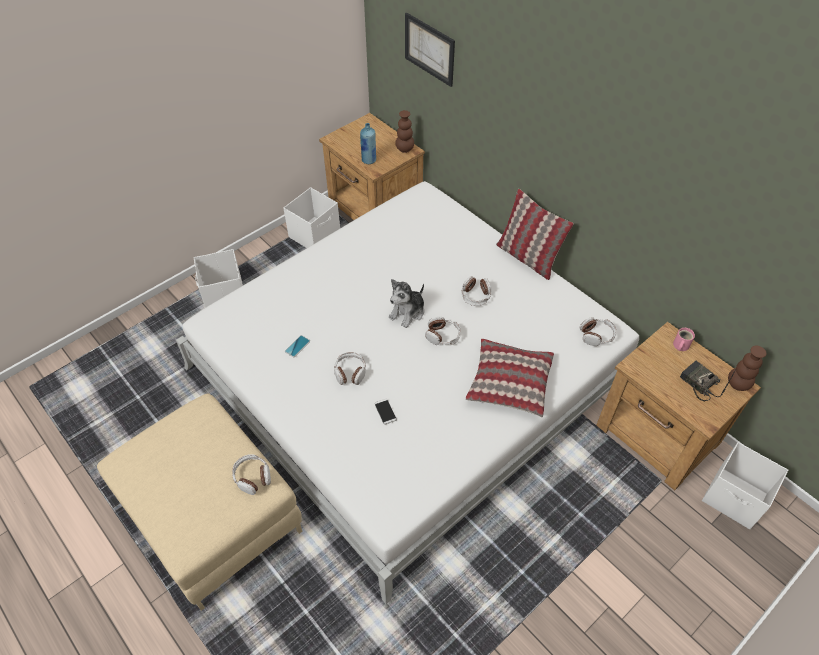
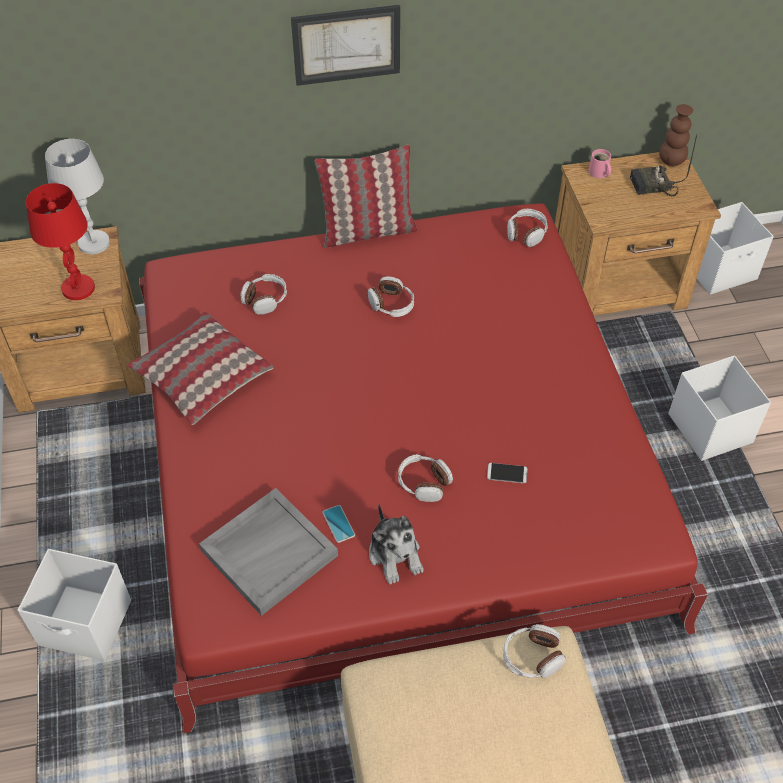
camera: 60 degrees left, 0 degrees up
(262, 325) = (269, 551): none -> grey tray
(315, 235) = (62, 455): white storage box -> white storage box (709, 427)
(369, 160) = (78, 288): blue bottle -> red table lamp
(404, 149) = (94, 243): brown vase -> white table lamp
(408, 312) = (369, 380): plush toy -> plush toy (395, 555)
(408, 374) = (390, 460): white bed -> red bed
(429, 49) = (75, 76): picture -> picture (346, 44)
(443, 336) = (431, 364): headphones -> headphones (265, 299)
(509, 383) = (539, 339): pillow -> pillow (202, 377)

